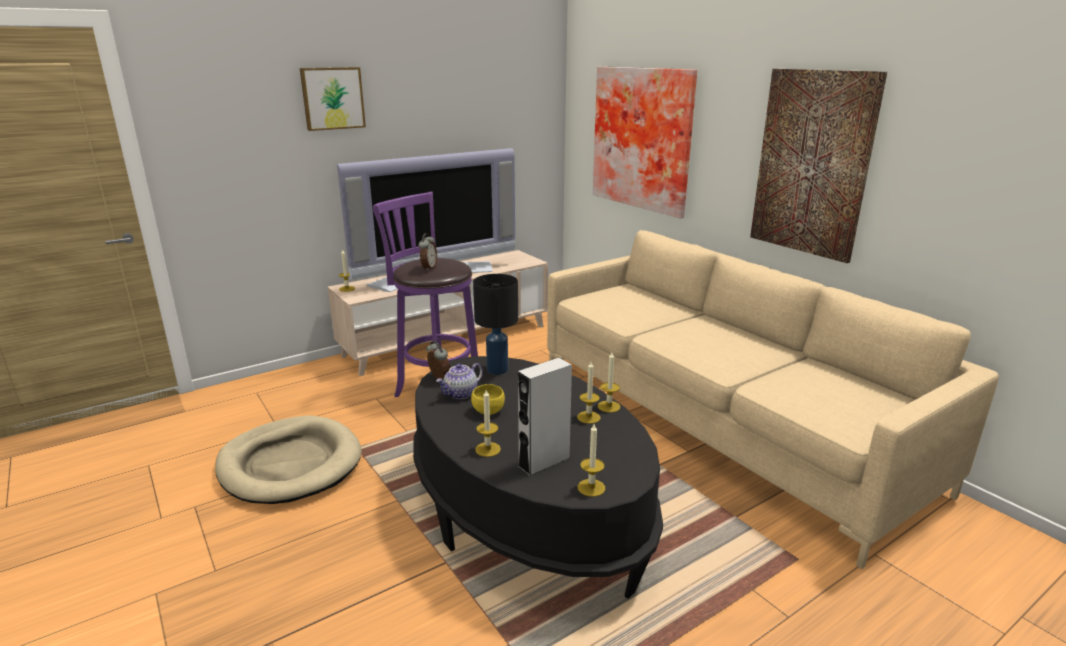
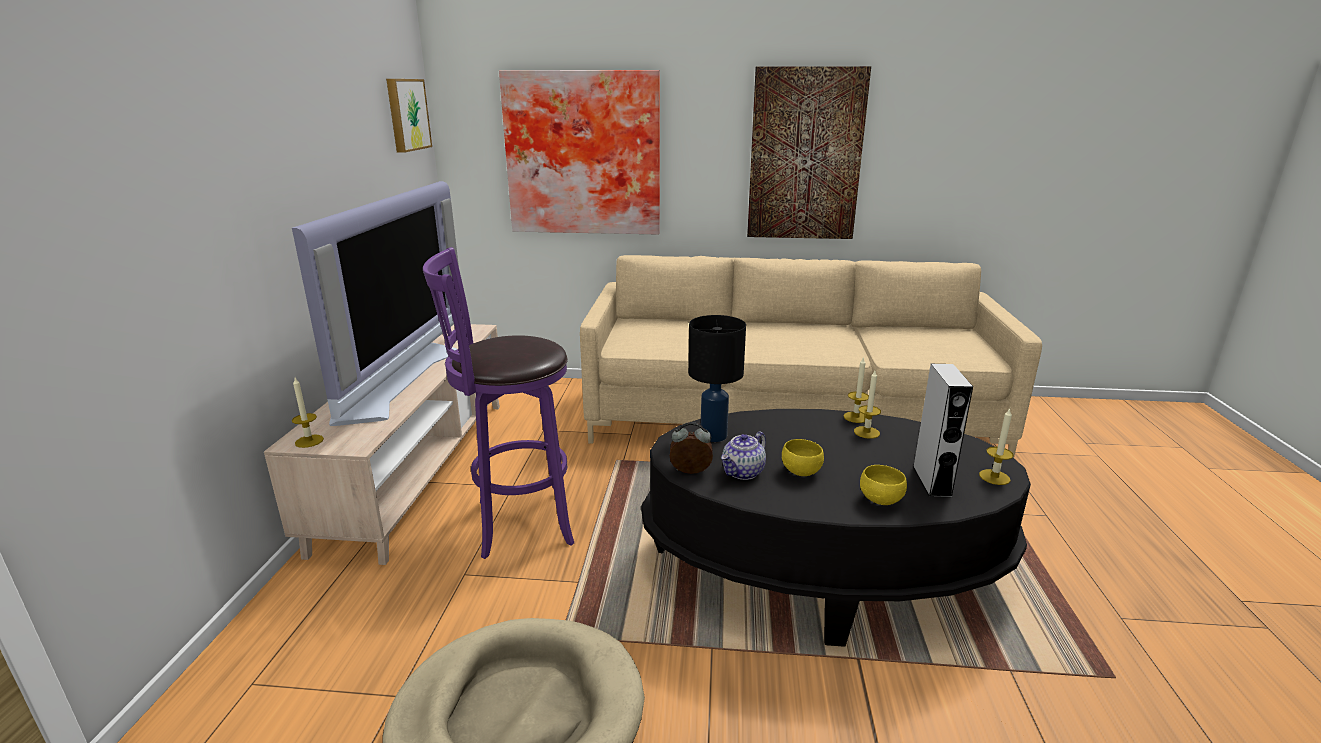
camera: 50 degrees left, 0 degrees up
(332, 98) = (212, 115): picture -> picture (406, 114)
(428, 268) = (519, 351): alarm clock -> none
(460, 394) = (743, 472): teapot -> teapot turned 45 degrees clockwise
(488, 449) = (882, 499): candle -> yellow bowl

